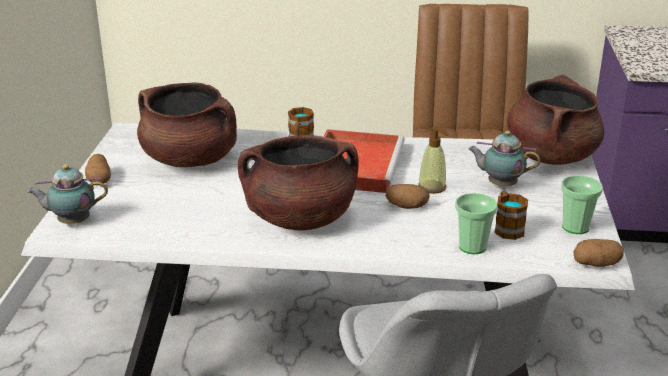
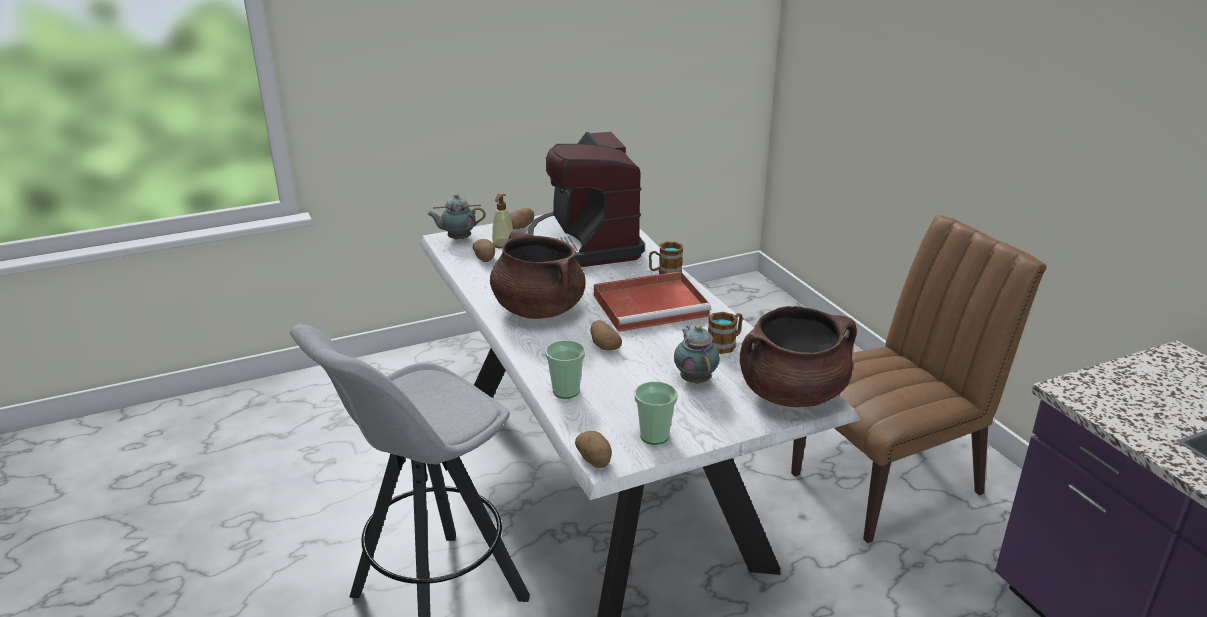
camera: 60 degrees right, 0 degrees up
(72, 222) = (457, 239): teapot -> teapot turned 60 degrees counterclockwise
(148, 218) = (485, 259): none -> potato
(190, 159) = (584, 244): brown cooking pot -> coffee machine
(432, 187) = (651, 348): soap dispenser -> soap dispenser (503, 244)
(507, 227) = (616, 400): mug -> mug (725, 344)

